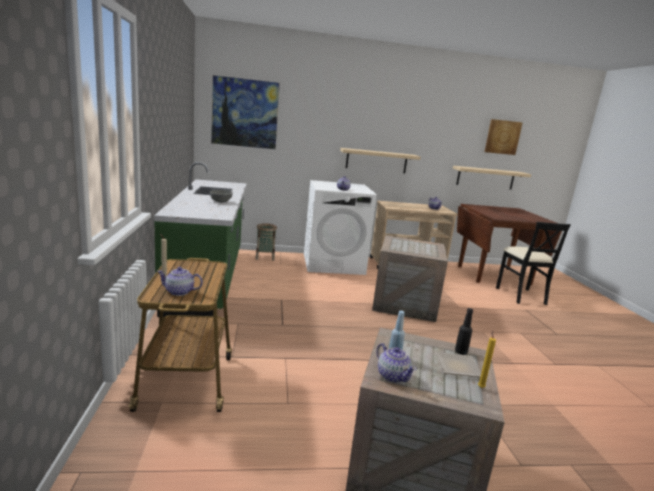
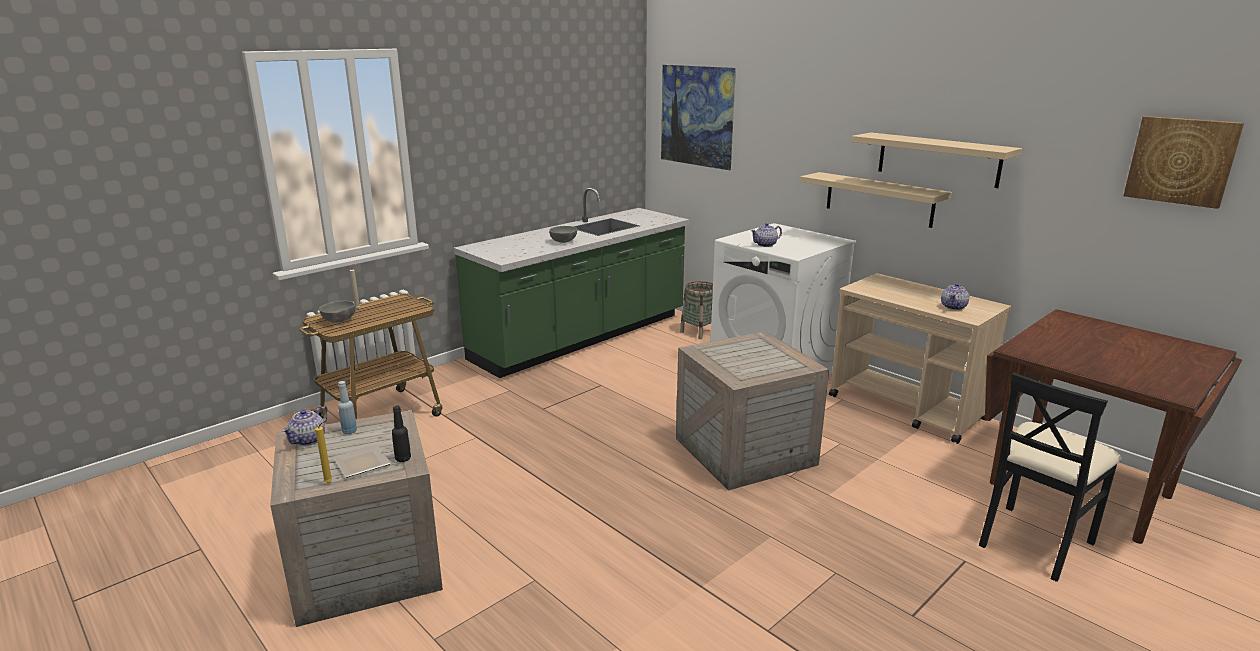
camera: 55 degrees right, 5 degrees up
(179, 292) = (339, 321): teapot -> grey bowl
(485, 178) = (1129, 258): beige shelf -> beige shelf (938, 159)

